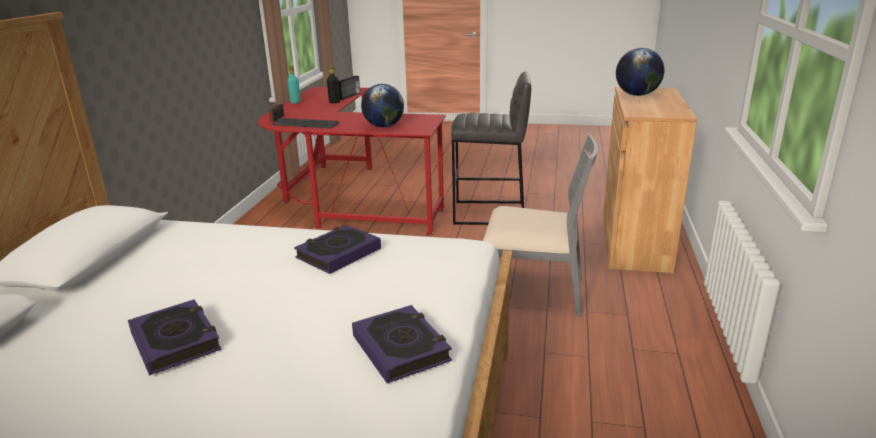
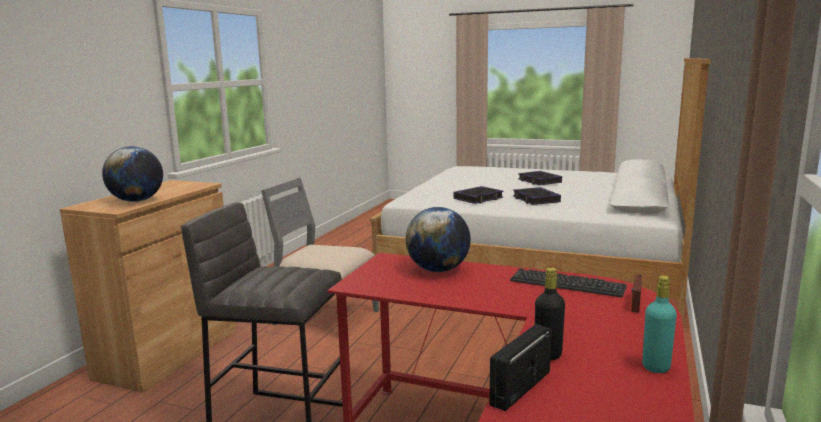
camera: 170 degrees left, 10 degrees down
(401, 348) = (447, 180): book -> book (536, 199)

